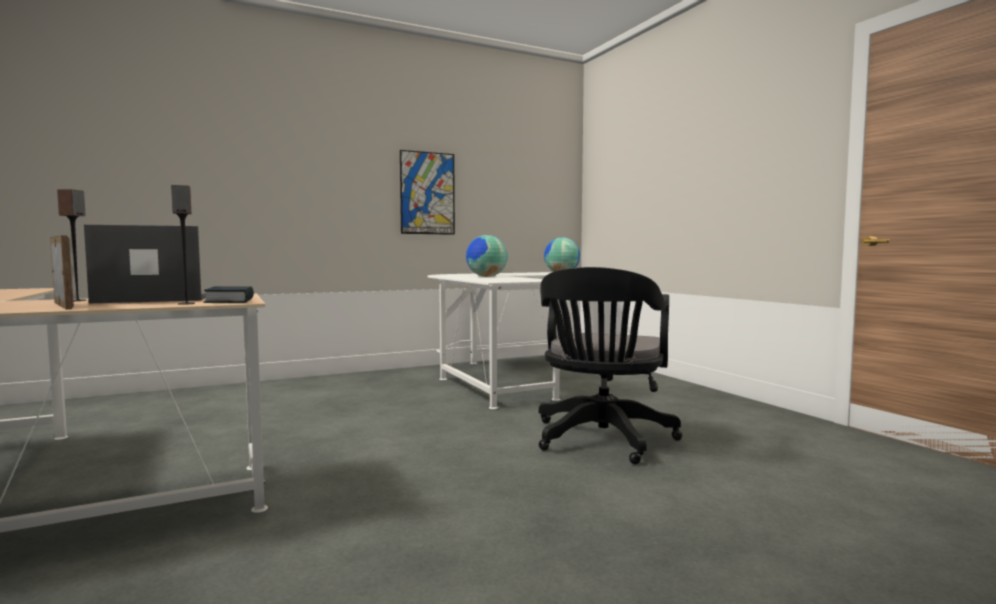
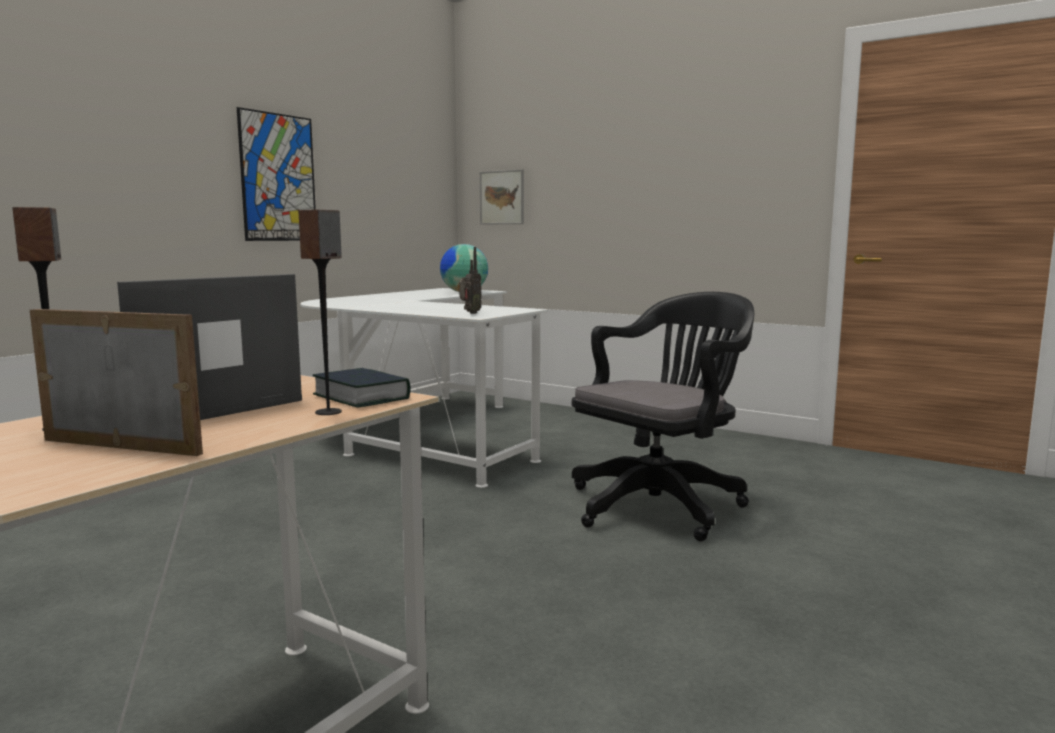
camera: 30 degrees left, 5 degrees up
(486, 277) = (408, 305): globe -> none
(499, 280) = (470, 313): none -> radio
(601, 440) = (661, 504): black office chair -> black office chair turned 120 degrees counterclockwise
(606, 203) = (502, 197): none -> picture

